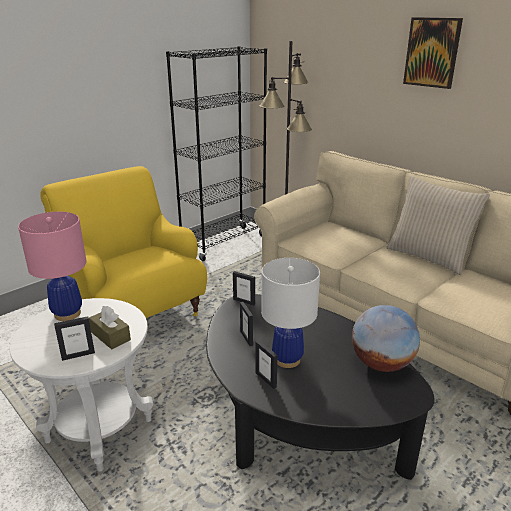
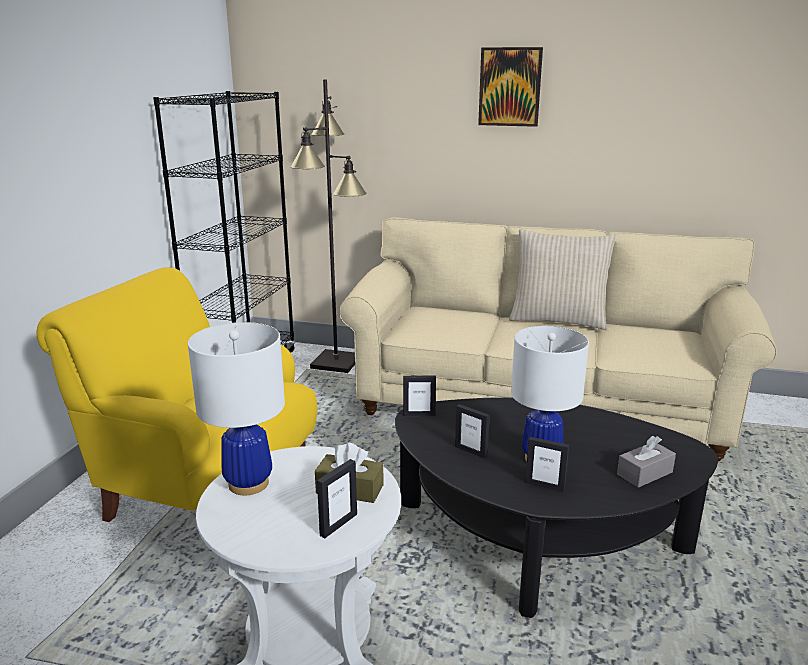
camera: 30 degrees left, 5 degrees down
(67, 314) = (248, 484): pink table lamp -> white table lamp
(351, 398) = (644, 473): none -> grey tissue box
(381, 364) = (632, 433): globe -> none

